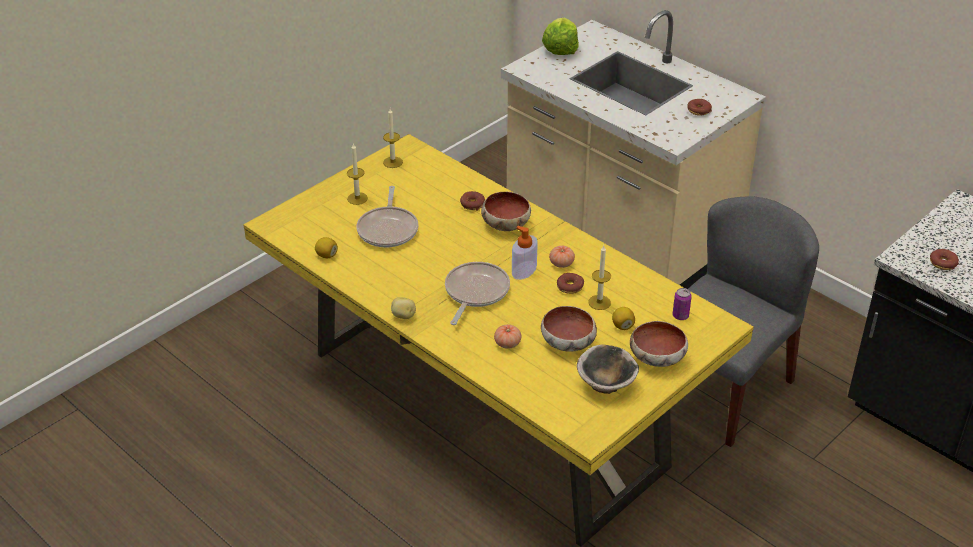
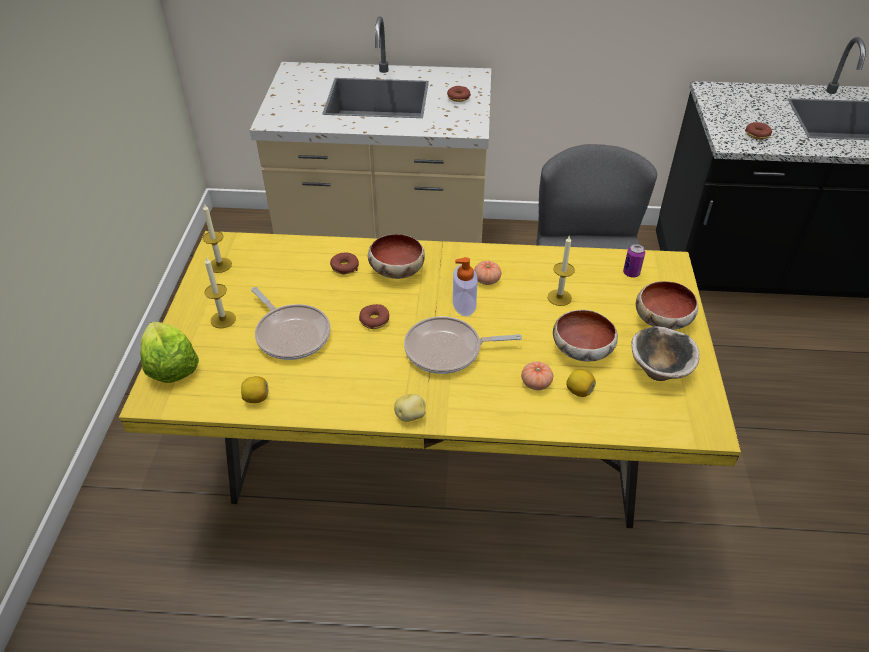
camera: 40 degrees left, 5 degrees up
(475, 292) = (448, 350): frying pan -> frying pan turned 75 degrees counterclockwise
(560, 48) = (283, 93): lettuce -> lettuce (170, 366)
(570, 287) = (519, 297): donut -> donut (374, 320)
(622, 326) = (603, 308): lemon -> lemon (579, 391)

